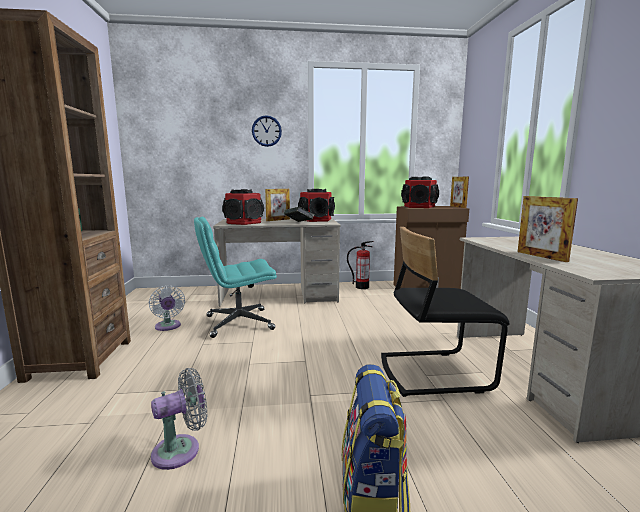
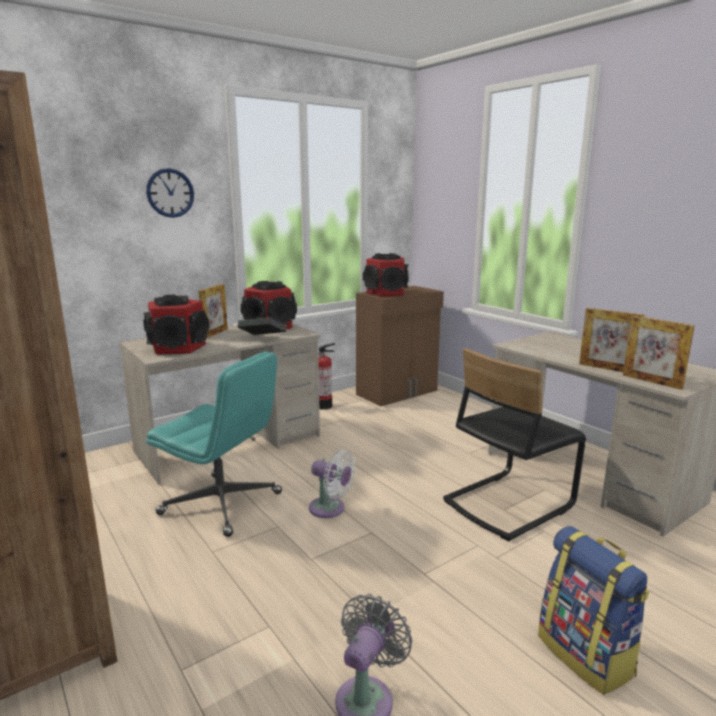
camera: 30 degrees left, 5 degrees up
(168, 327) = (119, 541): white fan -> white fan (330, 509)
(238, 323) = (223, 504): turquoise office chair -> turquoise office chair turned 105 degrees counterclockwise
(458, 207) = (426, 288): picture frame -> picture frame (651, 381)

